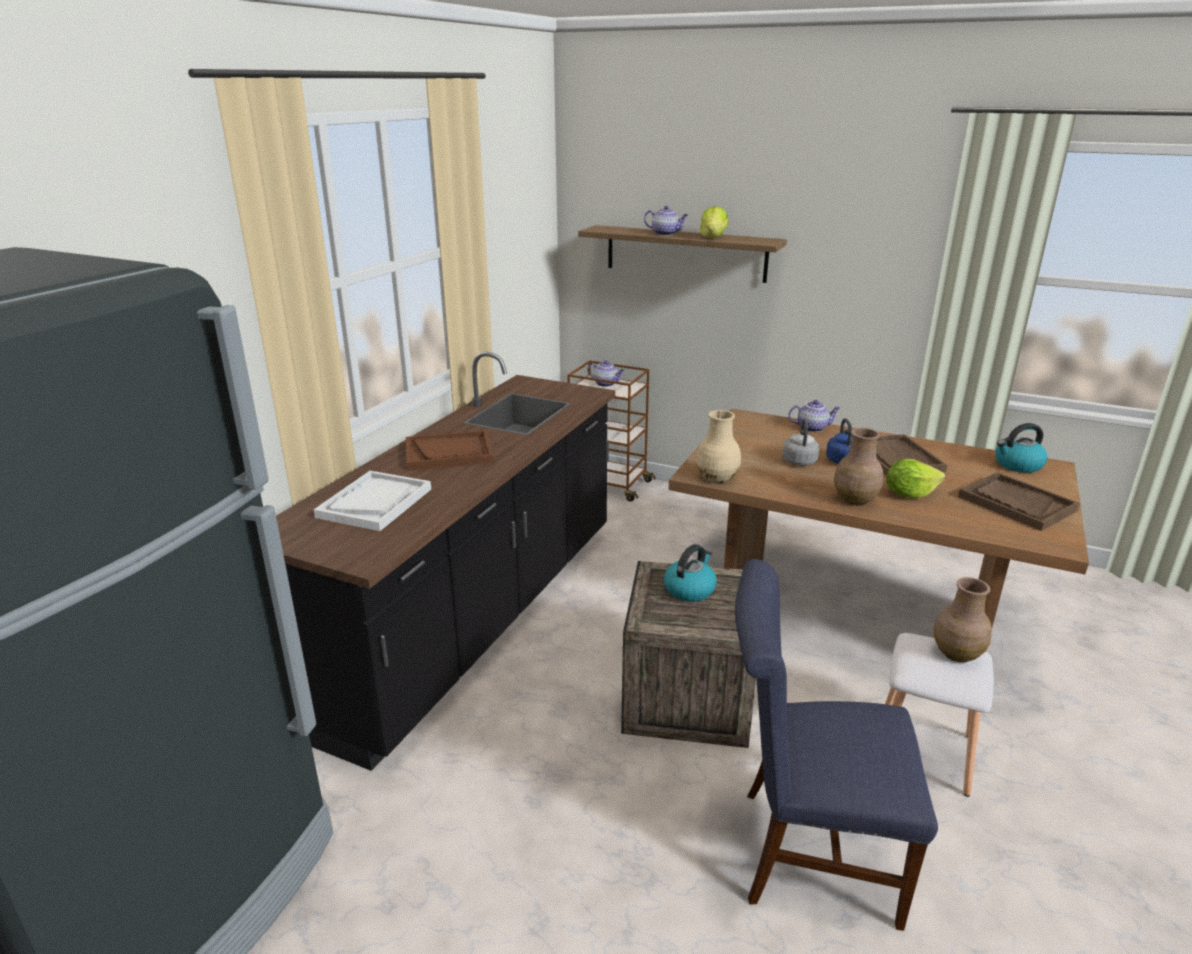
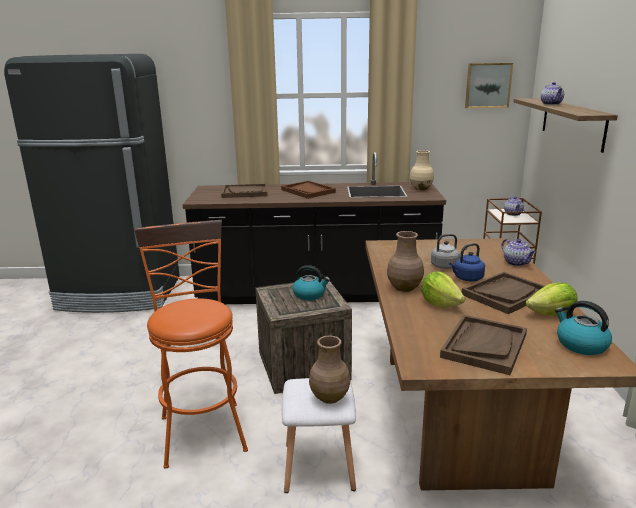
camera: 65 degrees right, 5 degrees down
(375, 503) = (245, 192): white tray -> brown tray
(527, 216) = (488, 85): none -> picture
(713, 237) = (568, 108): lettuce -> lettuce (551, 314)
(717, 479) = (381, 250): beige vase -> beige vase (420, 188)
(806, 852) = (201, 427): blue chair -> orange stool

